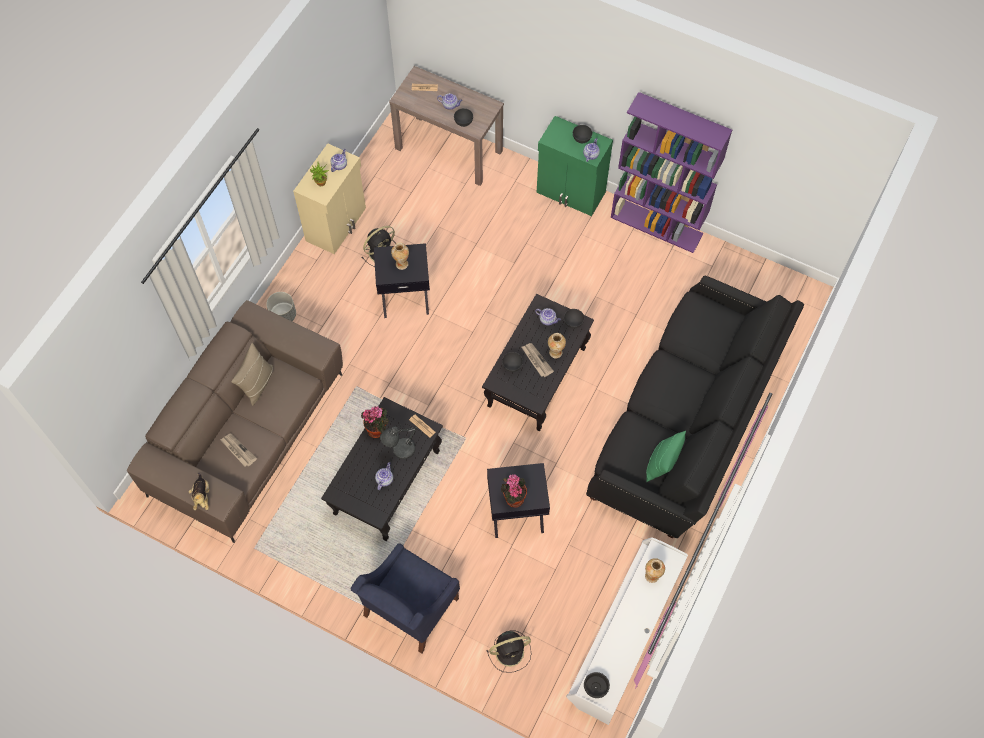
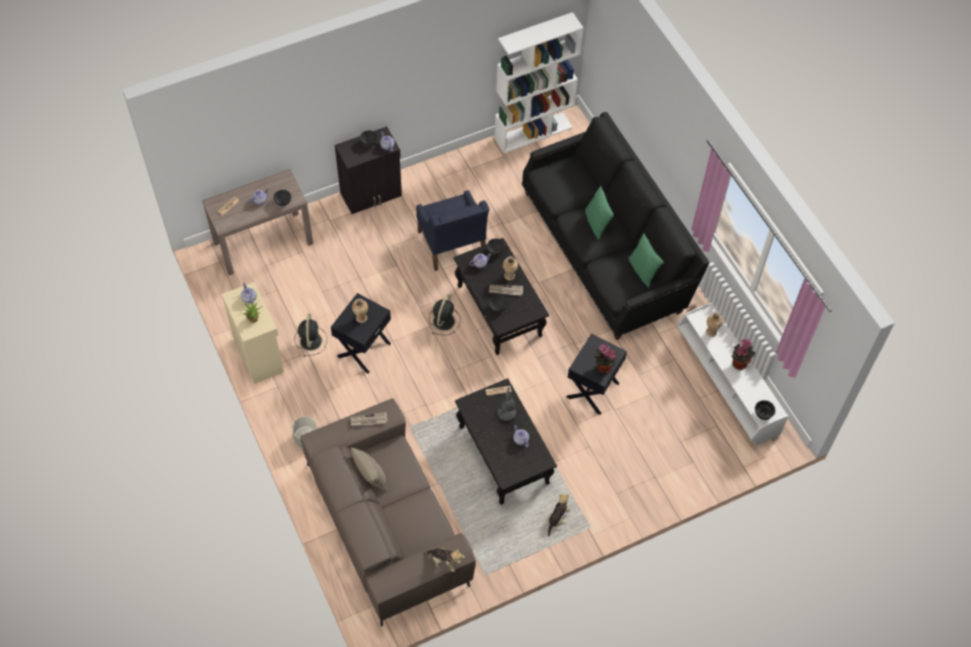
camera: 55 degrees left, 5 degrees down
(238, 450) = (417, 522): newspaper -> newspaper (368, 420)
(355, 572) = (557, 518): none -> plush toy
(377, 429) = (477, 420): potted plant -> potted plant (739, 362)
(410, 607) = (611, 500): blue armchair -> blue armchair (452, 244)
(511, 651) = (689, 458): black fan -> black fan (444, 320)
(571, 193) = (371, 195): green cabinet -> black cabinet
(657, 225) = (444, 164): purple bookcase -> none
(680, 387) = (597, 223): none -> green pillow
(763, 272) = (533, 132): none -> white bookcase

